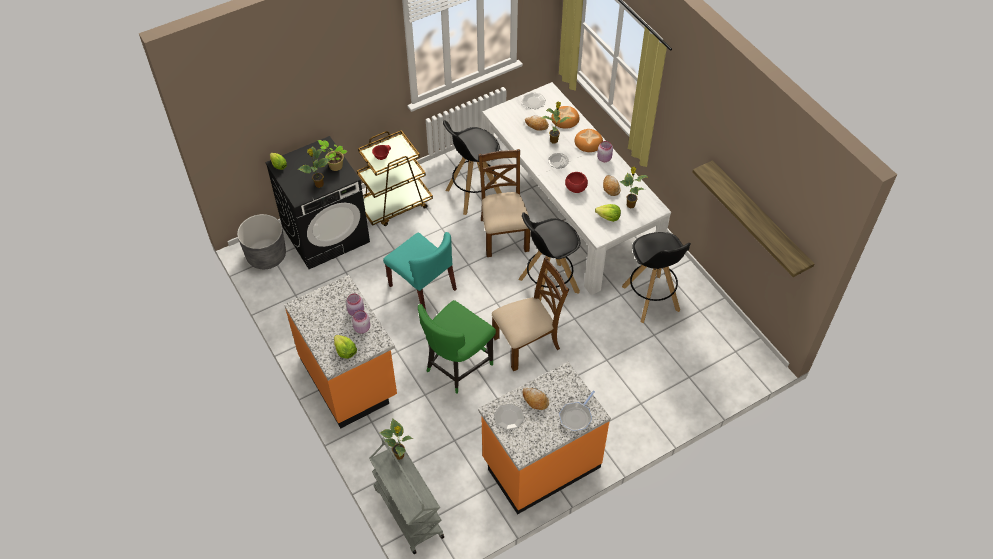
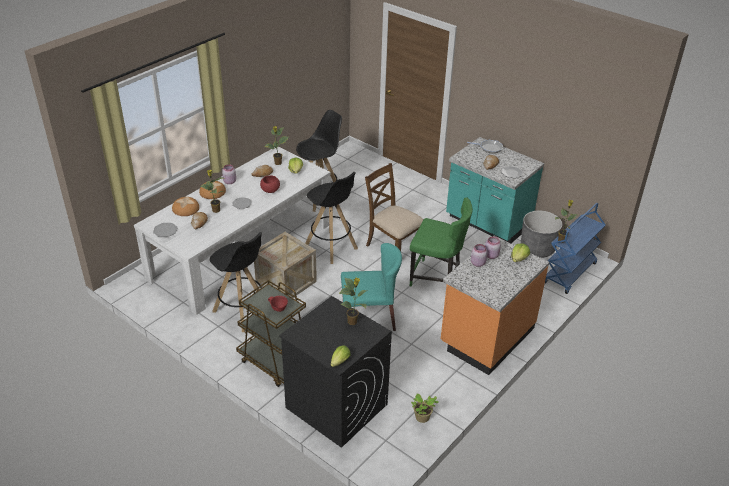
camera: 110 degrees left, 15 degrees down
(266, 256) = (386, 446): grey planter -> grey planter (537, 249)
(334, 166) = (322, 318): potted plant -> potted plant (422, 418)
(408, 512) = (570, 273): grey cart -> blue cart
(423, 288) = (369, 317): turquoise chair -> turquoise chair turned 60 degrees clockwise
(503, 234) = (286, 282): brown chair -> crate
(540, 463) = (487, 222): orange counter -> turquoise counter
(758, 218) = (307, 71): shelf -> none

